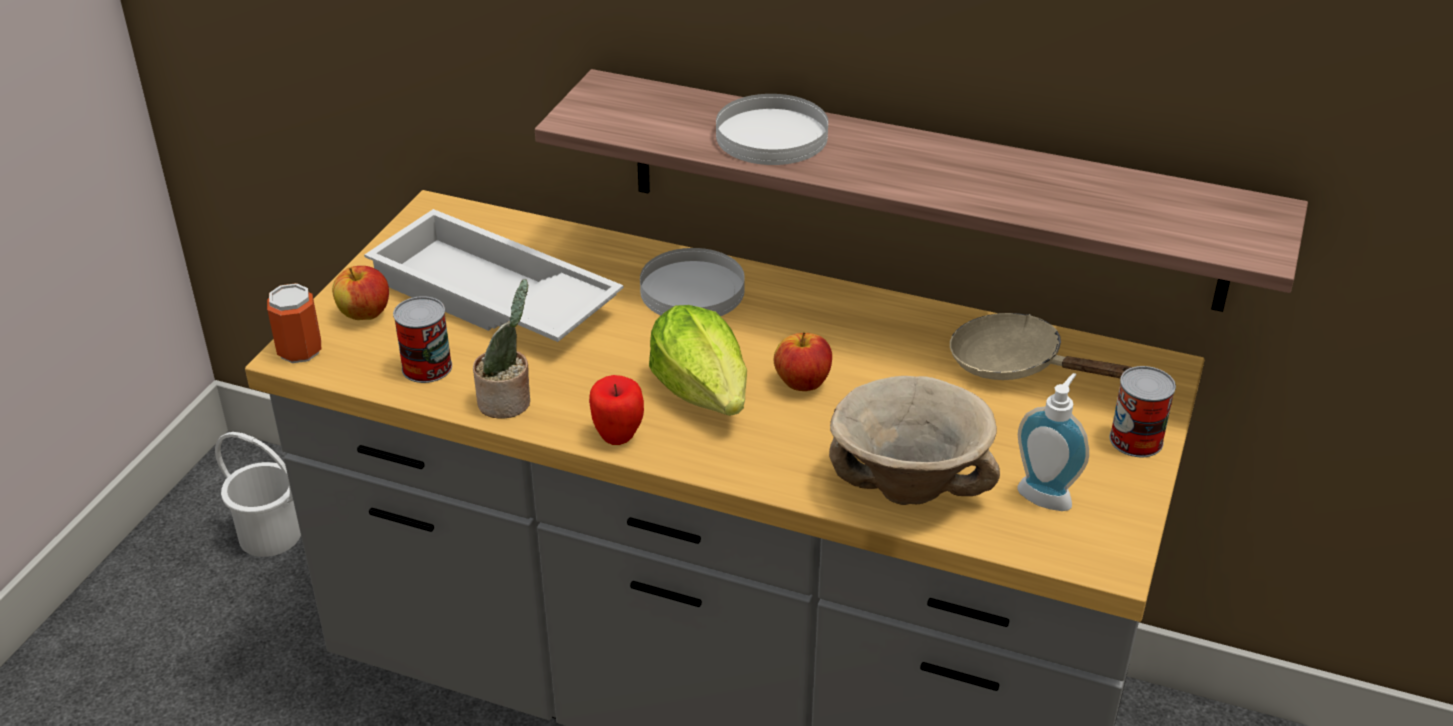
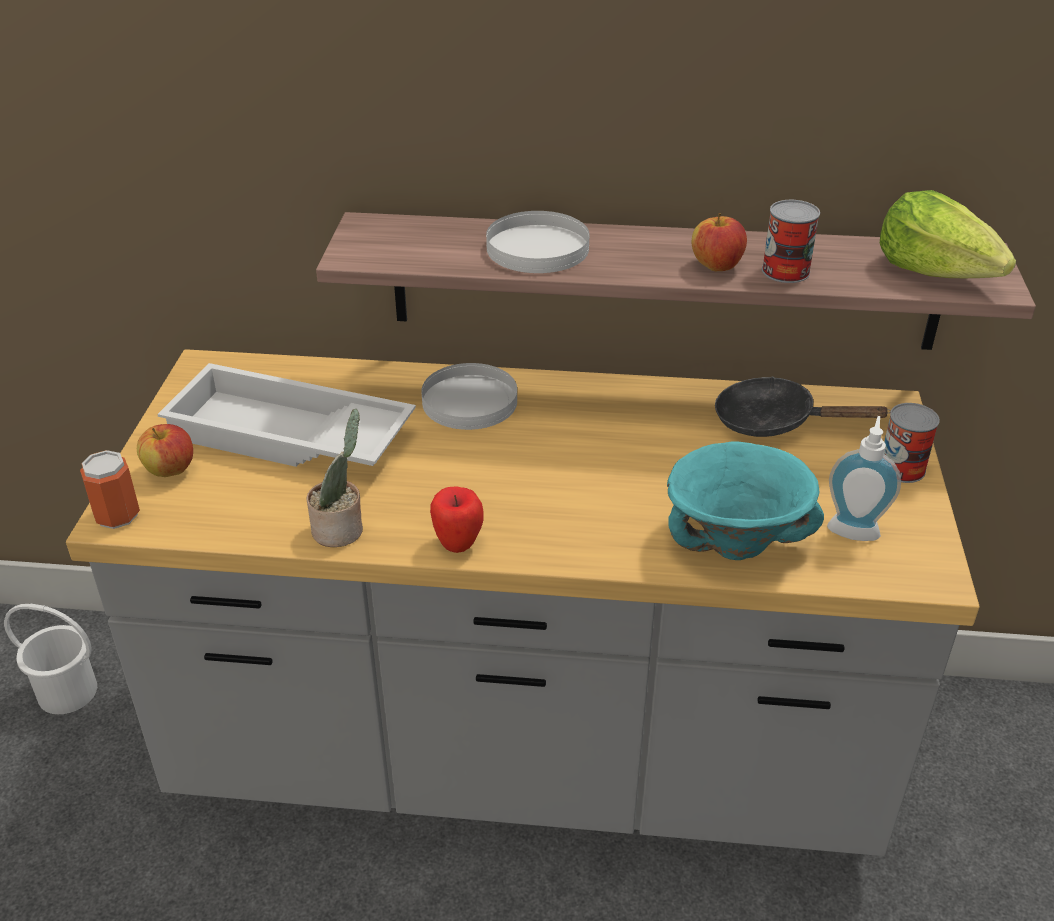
camera: 15 degrees left, 0 degrees up
(427, 367) = (250, 510): can -> can (785, 271)
(703, 392) = (518, 489): lettuce -> lettuce (936, 271)
(802, 383) = (602, 467): apple -> apple (716, 266)
(908, 483) = (734, 540): beige bowl -> turquoise bowl
(1015, 365) = (774, 421): beige frying pan -> black frying pan

